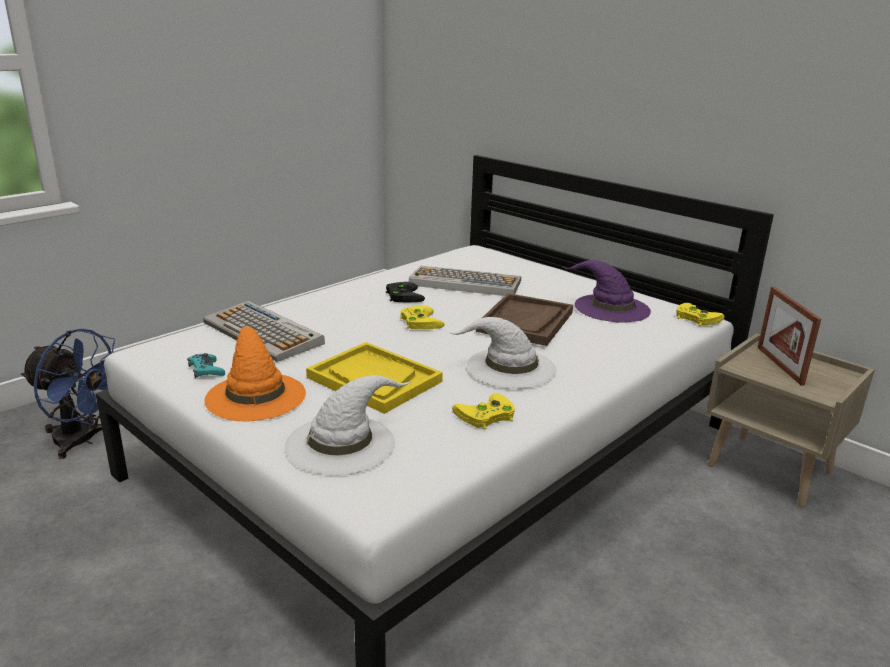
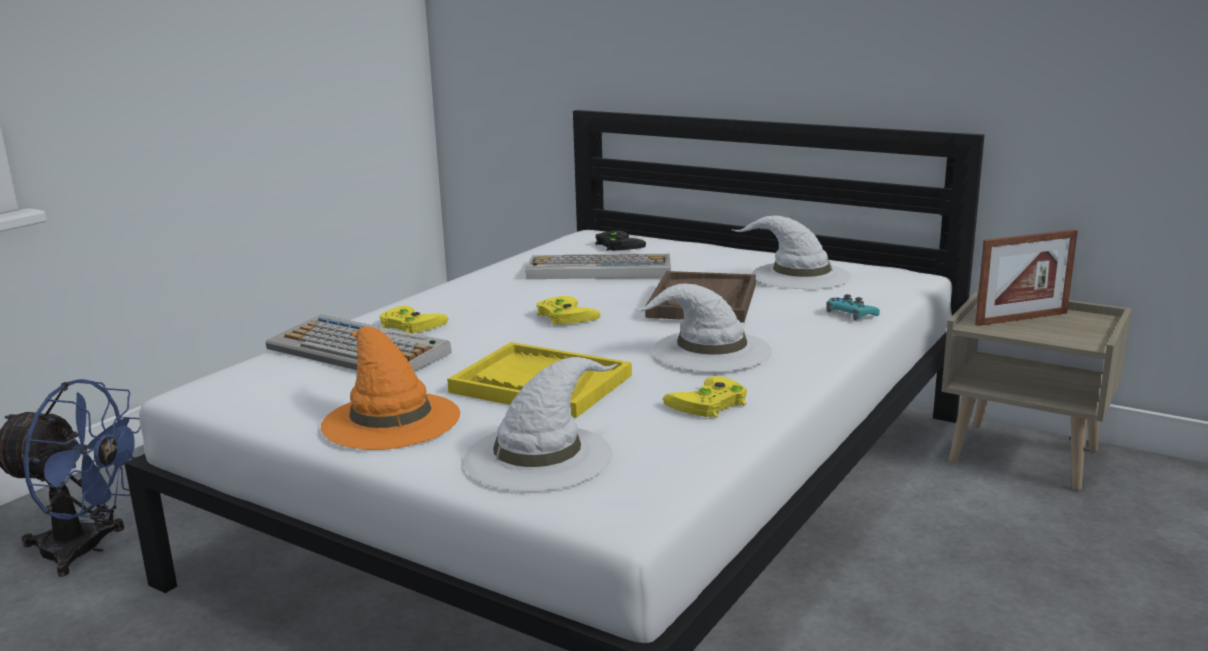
camera: 10 degrees left, 5 degrees down
(206, 370) = (302, 401): turquoise game controller -> turquoise game controller (851, 314)
(402, 295) = (524, 291): black game controller -> black game controller (616, 244)
(610, 307) = (799, 275): purple hat -> white hat
(695, 317) = (906, 275): yellow game controller -> yellow game controller (409, 324)
(779, 365) = (1021, 318): picture frame -> picture frame turned 90 degrees counterclockwise

